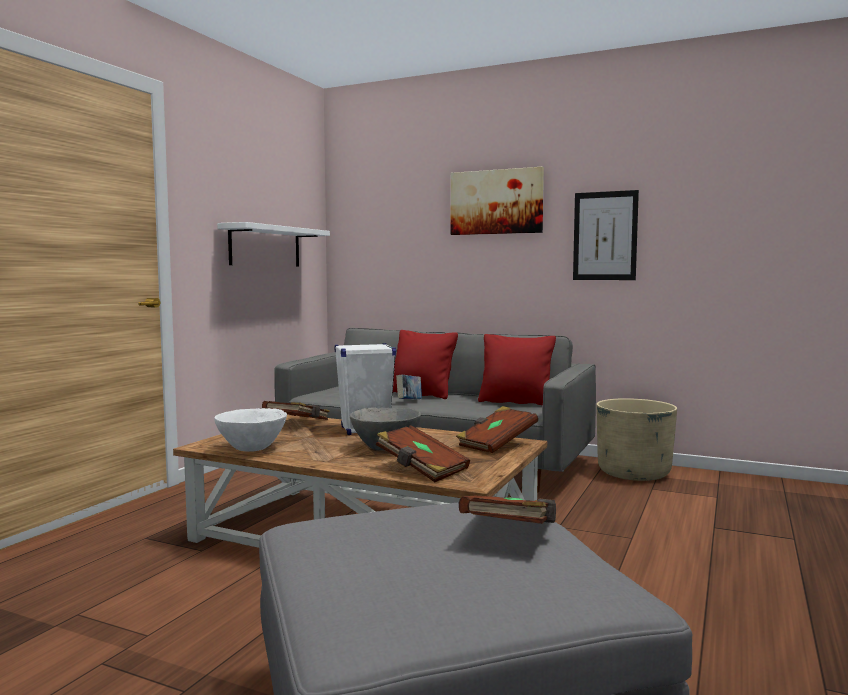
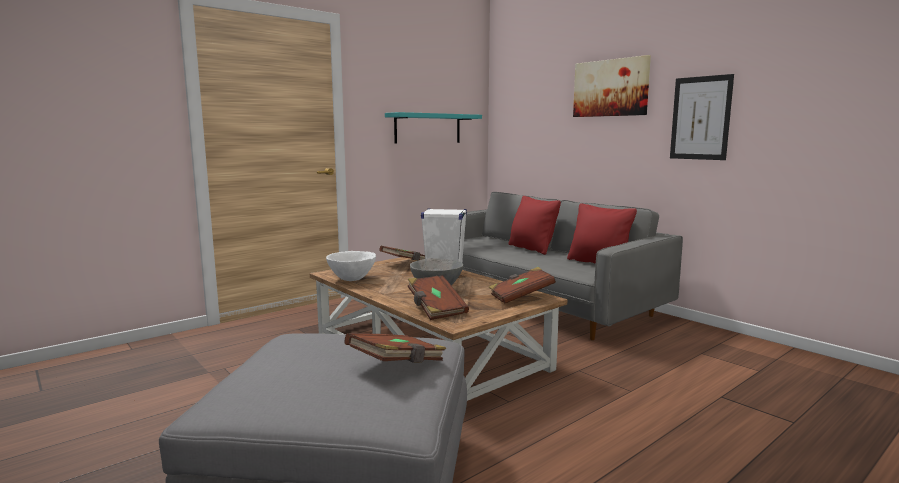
camera: 25 degrees right, 5 degrees up
(265, 246) = (428, 128): white shelf -> turquoise shelf
(409, 401) = (511, 254): book -> none
(633, 473) = (700, 337): beige planter -> none

